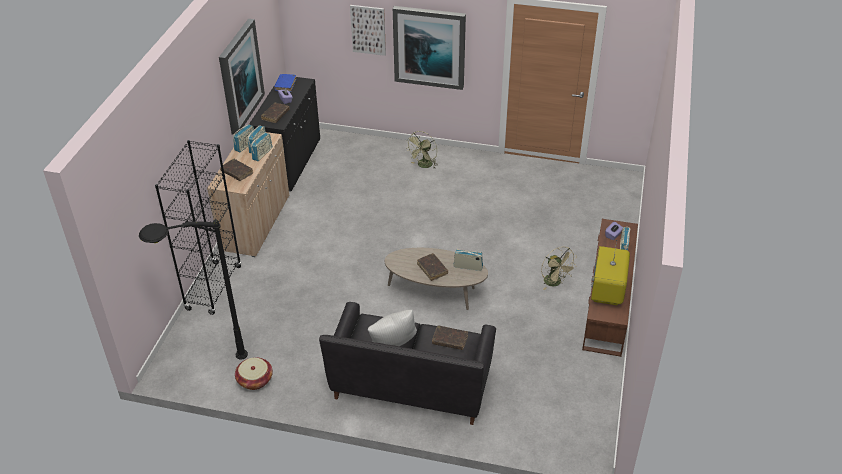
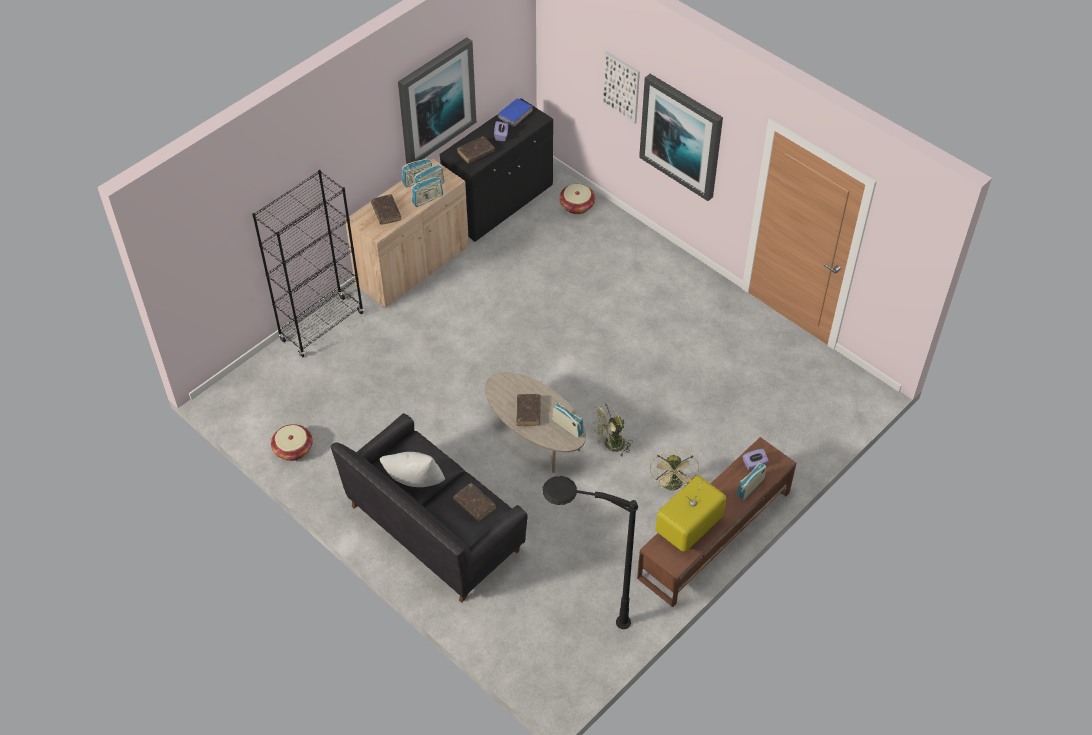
camera: 30 degrees right, 10 degrees up
(203, 366) = (258, 410): black floor lamp -> black floor lamp (576, 616)
(347, 145) = (577, 206): none -> basket
(423, 166) = (641, 270): green fan -> green fan (610, 446)

